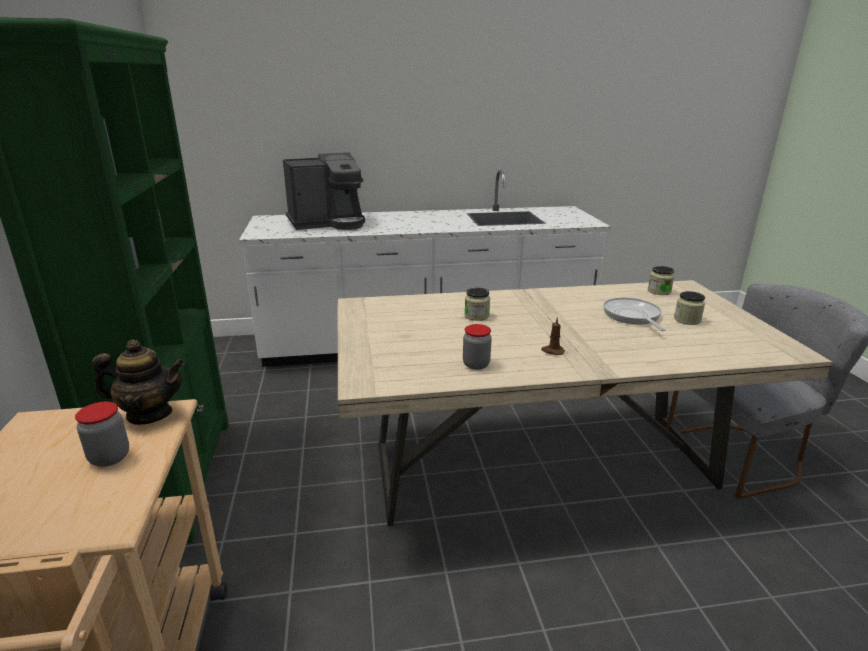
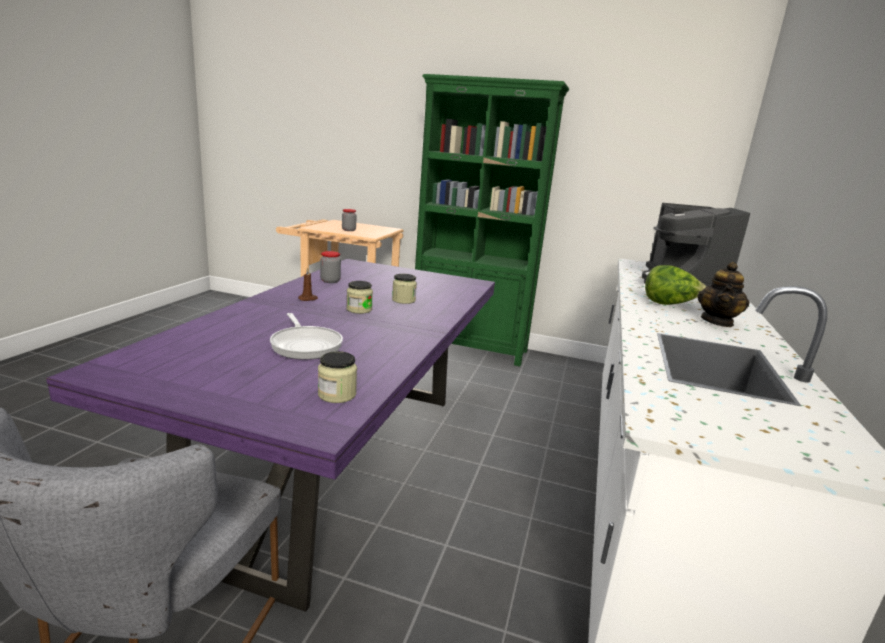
camera: 115 degrees right, 5 degrees down
(149, 414) = (372, 234): teapot -> teapot (717, 321)
(405, 224) = (669, 304): none -> lettuce
(540, 468) = (340, 463): beige dining table -> purple dining table
(632, 316) = (305, 345): frying pan -> frying pan turned 45 degrees clockwise
(687, 320) = (249, 364): jar -> jar (359, 309)

